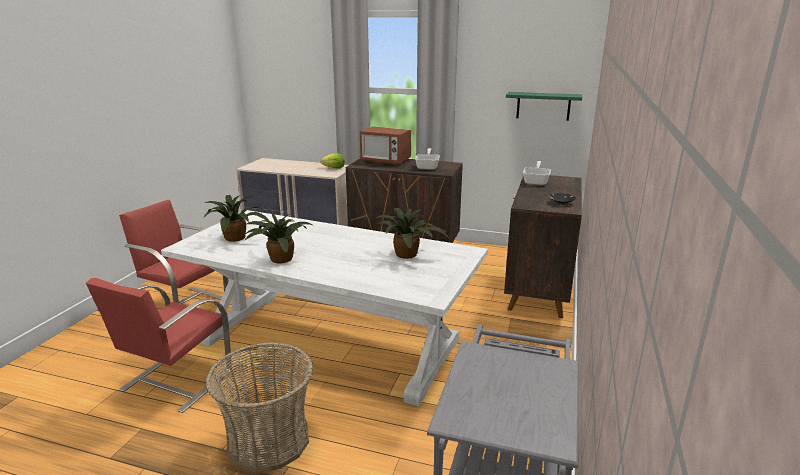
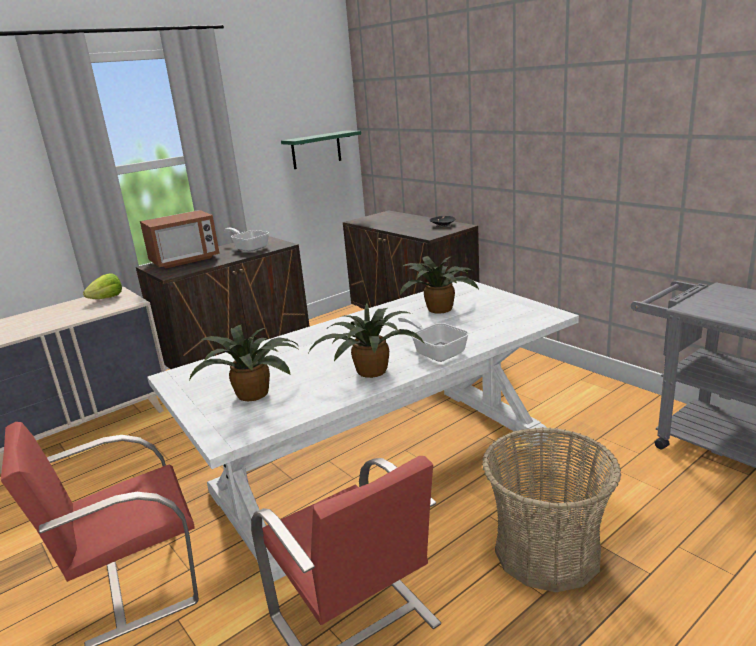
camera: 55 degrees left, 0 degrees up
(536, 181) = (374, 222): frying pan -> frying pan (436, 351)

